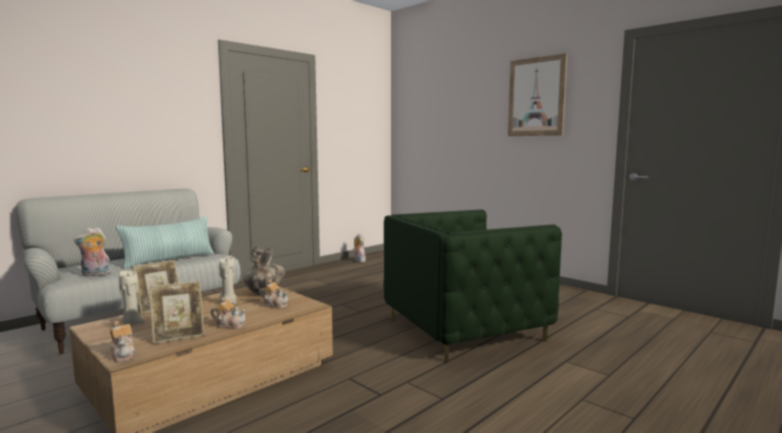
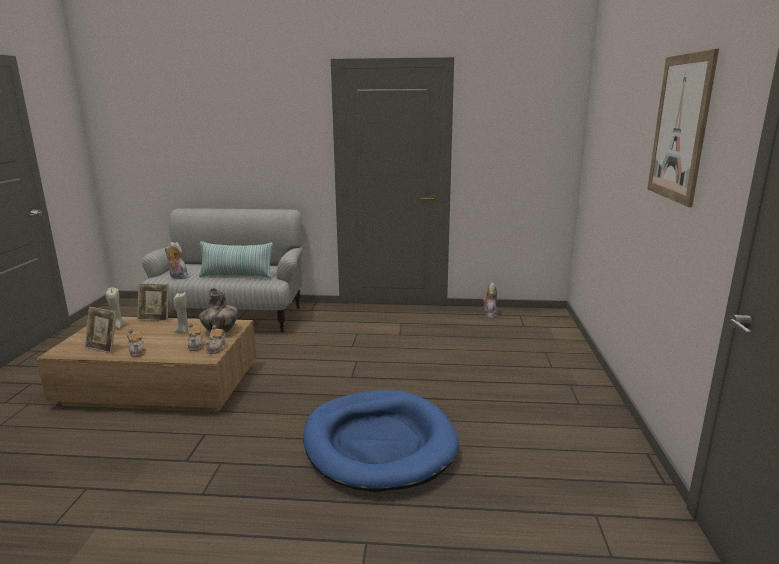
camera: 50 degrees right, 10 degrees up
(123, 355) = (62, 349): teapot -> teapot (217, 349)
(463, 329) = (379, 444): green armchair -> blue dog bed

